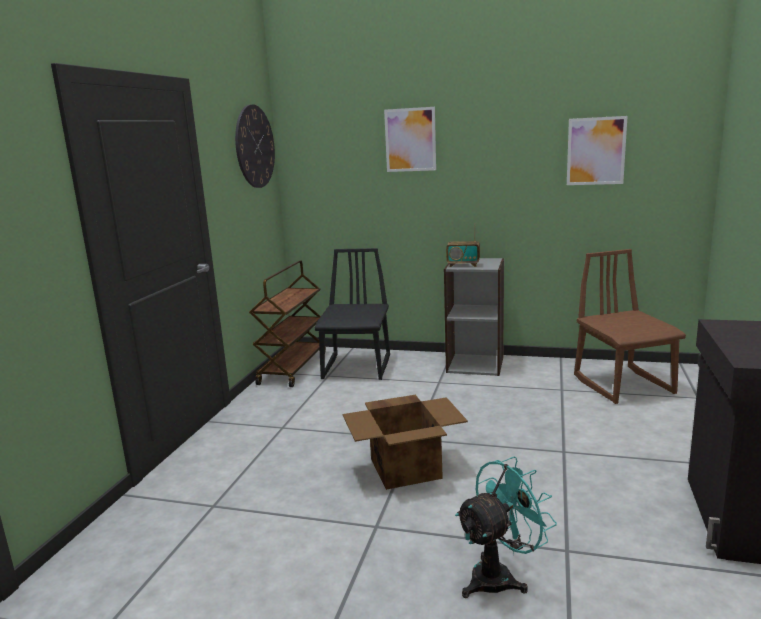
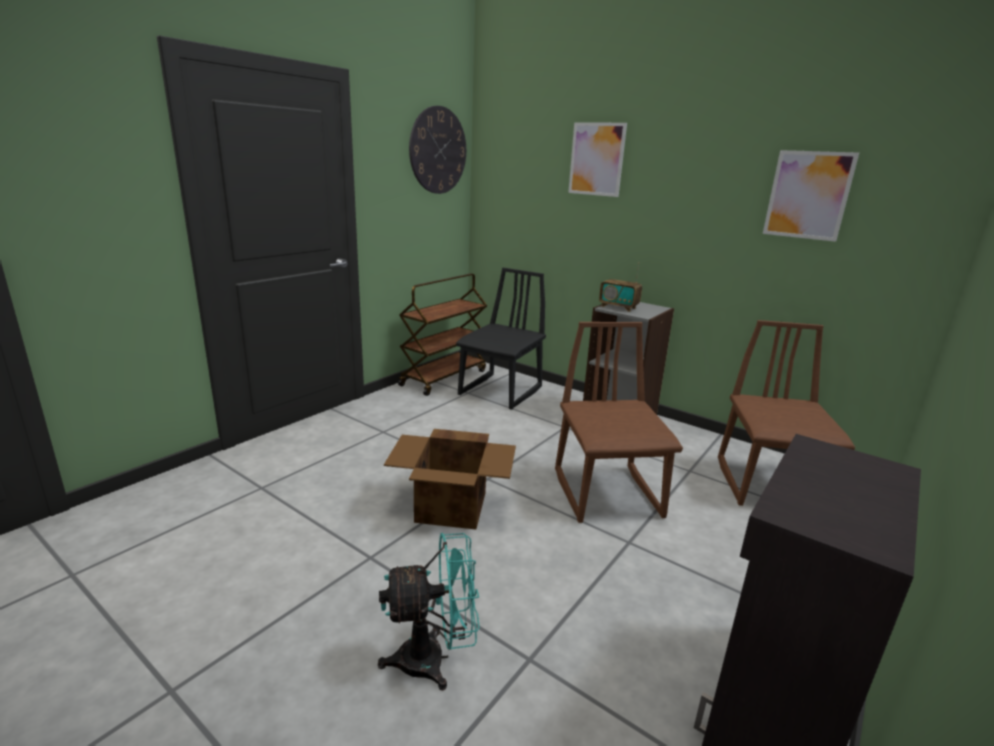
camera: 20 degrees right, 5 degrees up
(518, 422) = (608, 493): none -> brown chair

